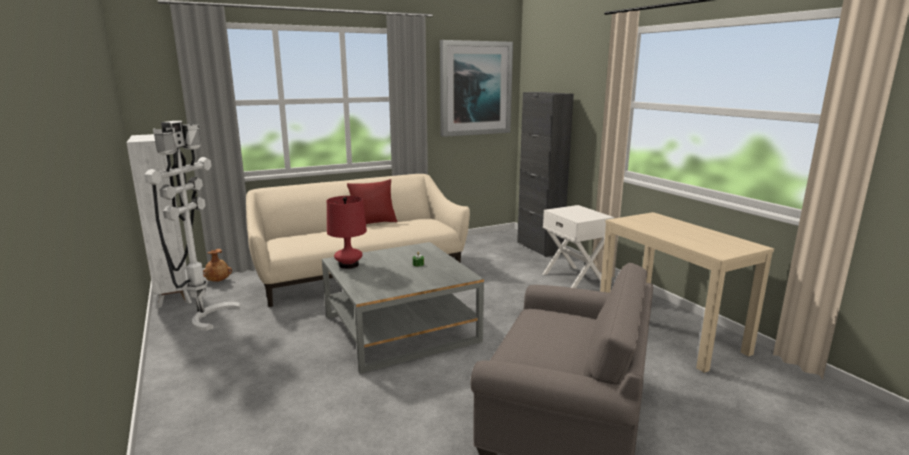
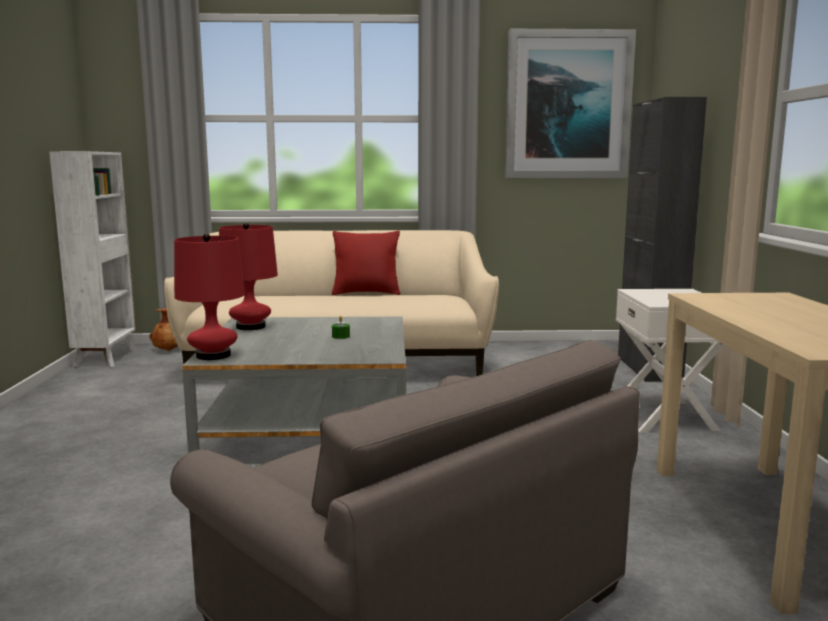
camera: 25 degrees right, 5 degrees down
(205, 316) = (108, 381): white floor lamp -> none
(363, 293) = (213, 355): none -> red table lamp

